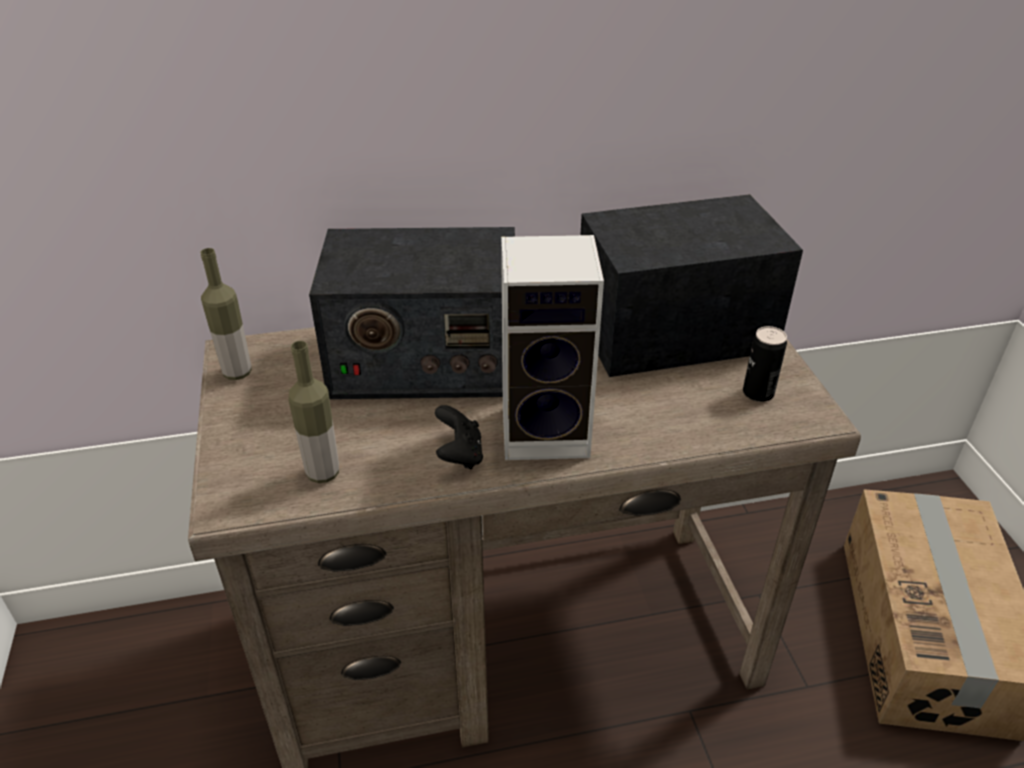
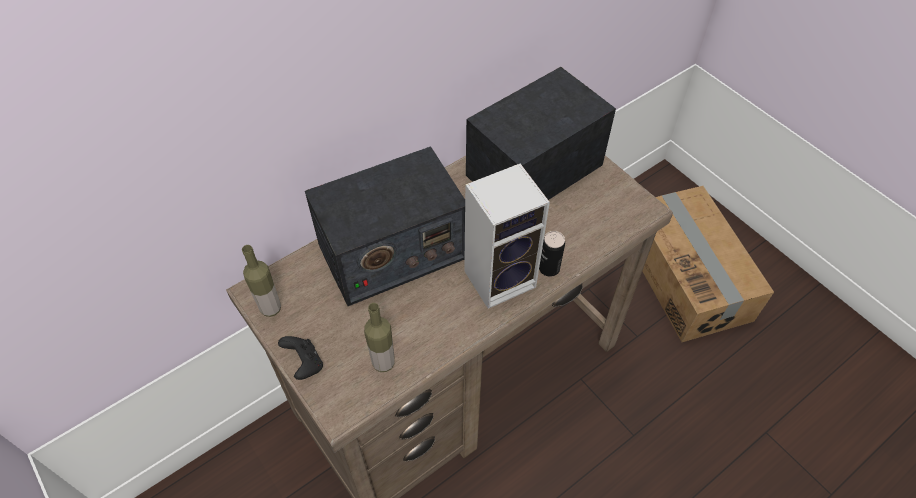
camera: 25 degrees left, 15 degrees up
(459, 455) = (459, 316): black game controller -> black game controller (304, 364)
(758, 393) = (605, 202): can -> can (549, 268)

